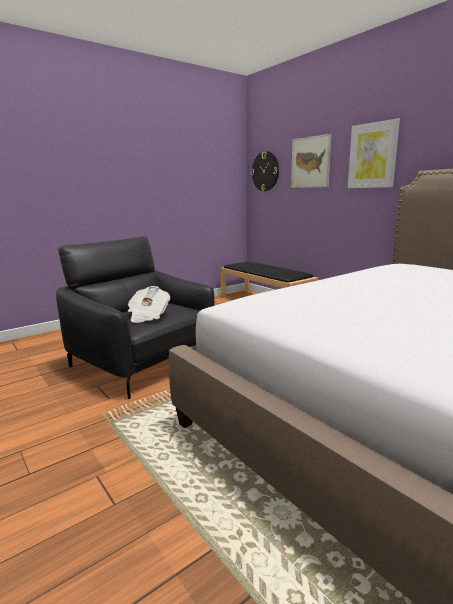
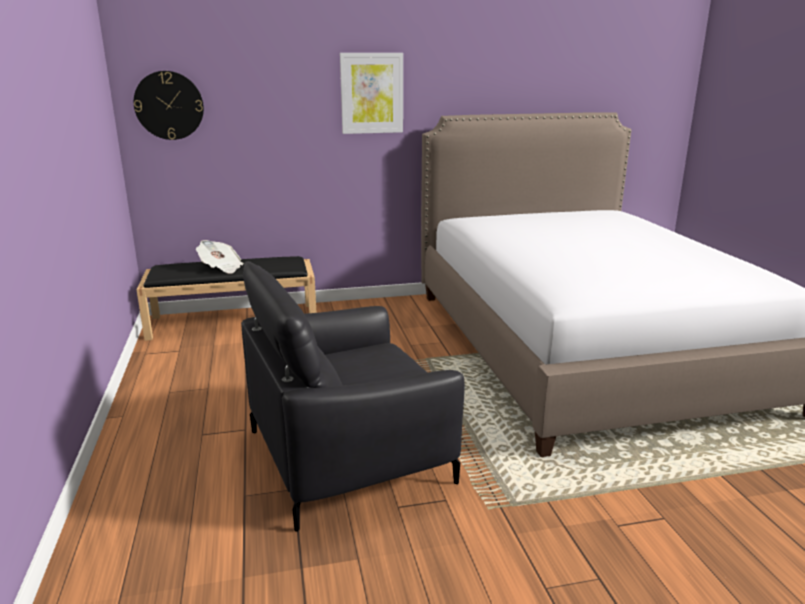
camera: 65 degrees left, 5 degrees up
(148, 316) = (395, 373): newspaper -> newspaper (221, 268)
(310, 162) = (270, 96): picture -> none

